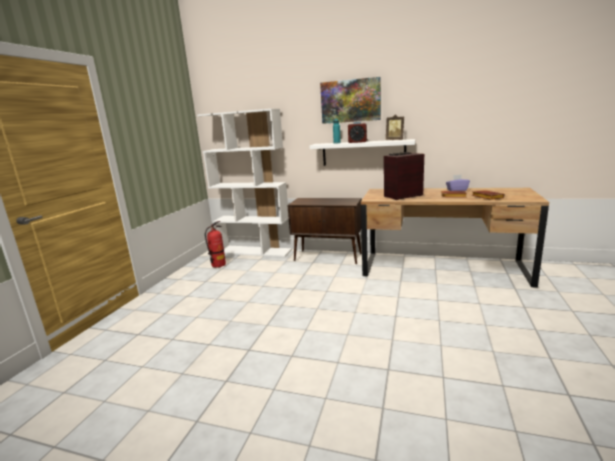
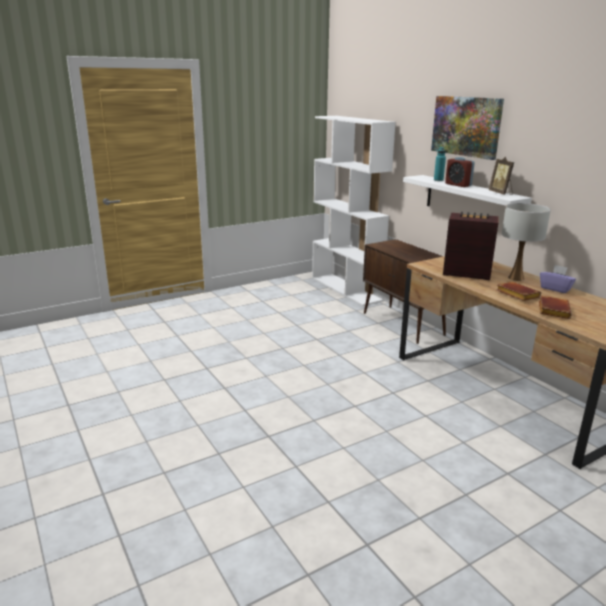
camera: 40 degrees right, 5 degrees up
(218, 265) = (295, 290): fire extinguisher -> none
(428, 191) = (515, 278): none -> white table lamp

